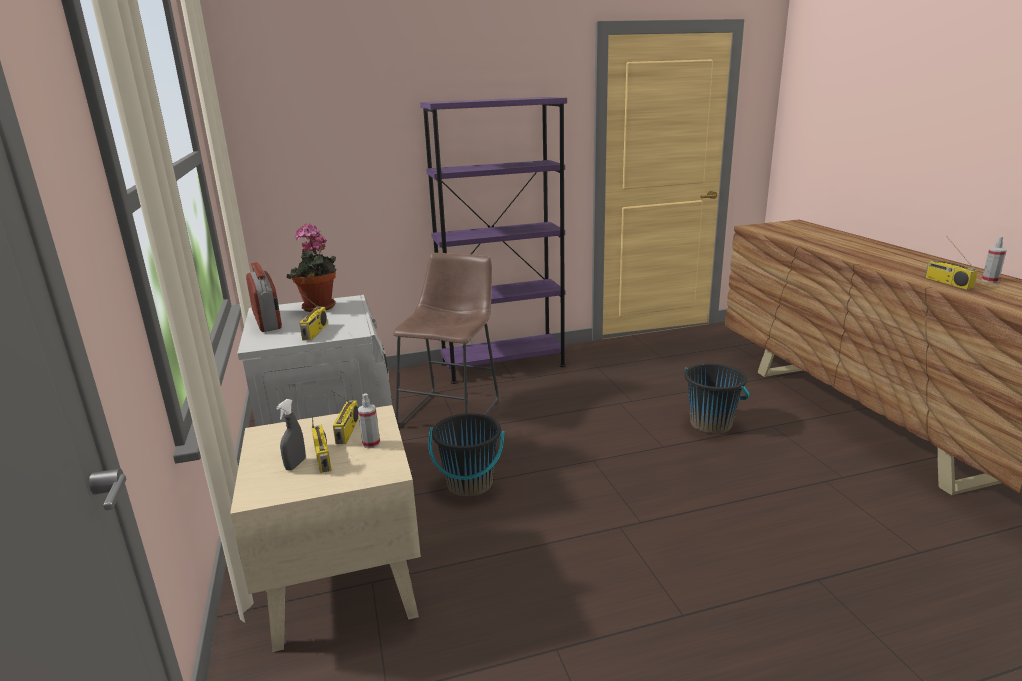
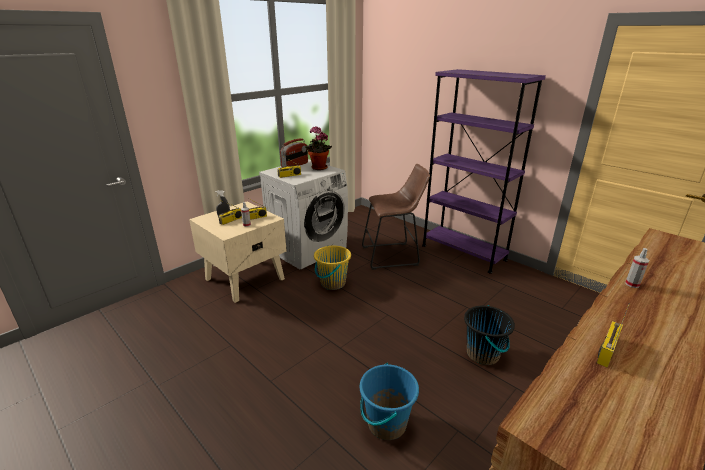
camera: 60 degrees right, 5 degrees up
(469, 484) = (332, 283): black bucket -> yellow bucket
(804, 526) = (386, 423): none -> blue bucket
(990, 280) = (662, 383): spray bottle -> spray bottle (632, 284)

